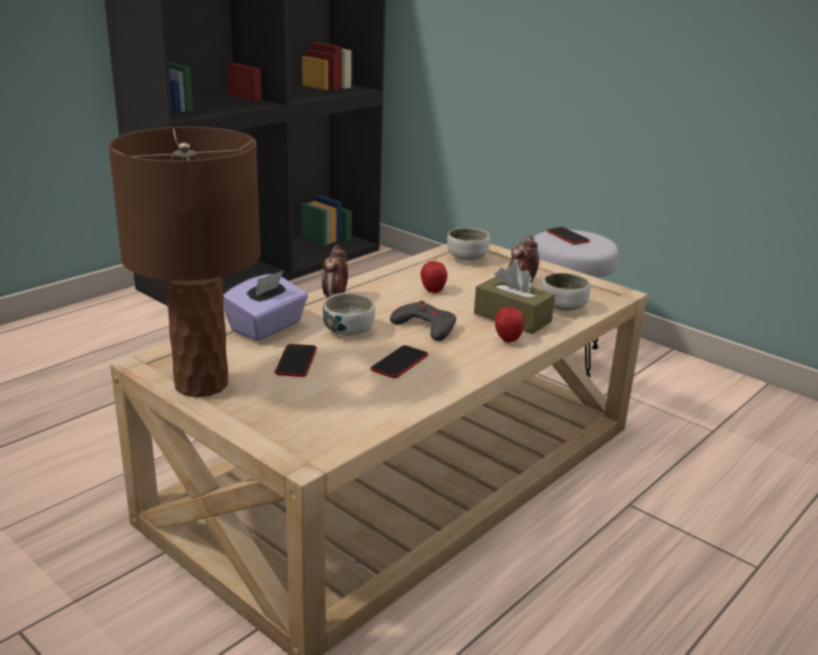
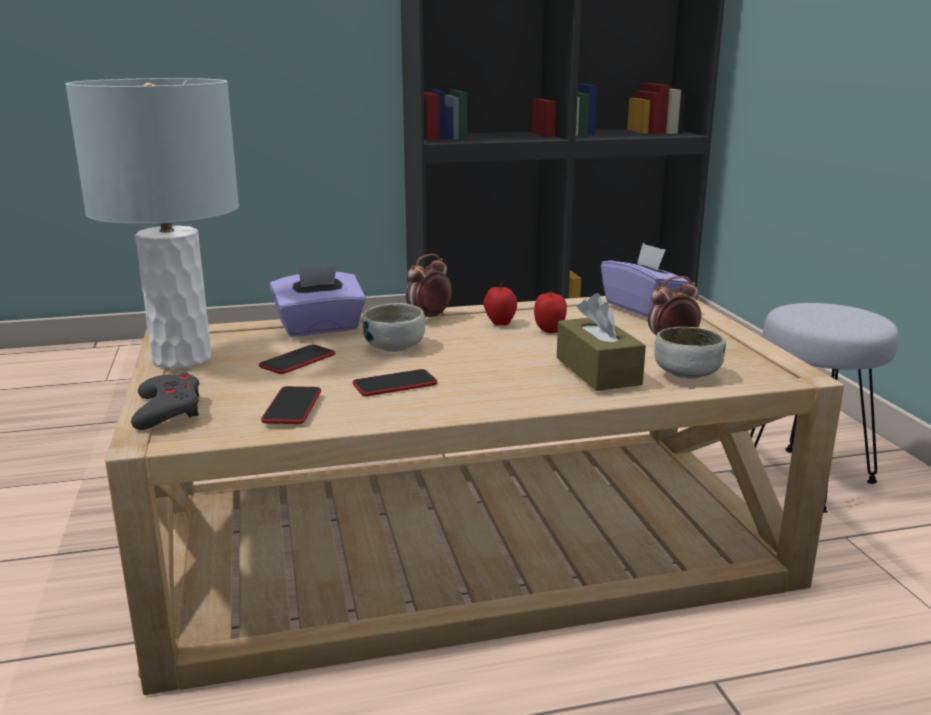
camera: 35 degrees right, 5 degrees down
(202, 385) = (181, 359): brown table lamp -> grey table lamp
(425, 327) = (482, 360): grey game controller -> grey game controller (168, 409)
(467, 257) = (643, 308): bowl -> purple tissue box
(507, 340) = (553, 390): apple -> apple (499, 324)
(567, 237) = (826, 311): phone -> phone (292, 407)

